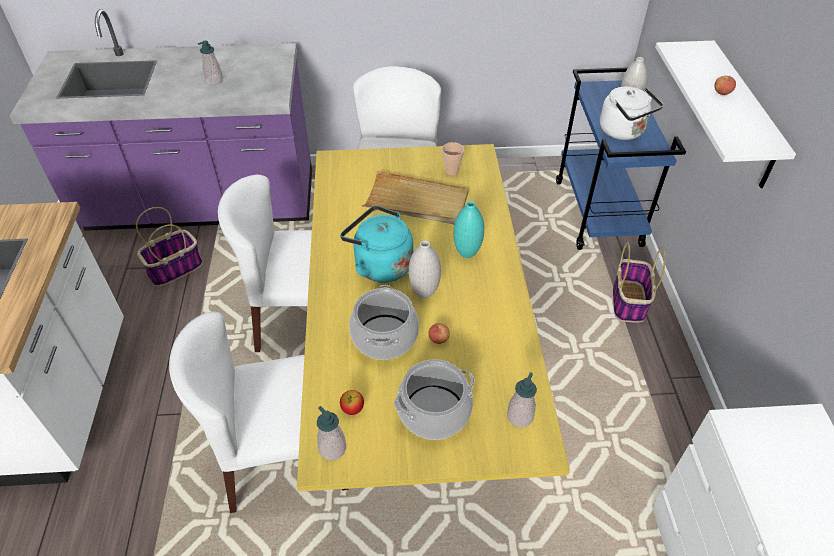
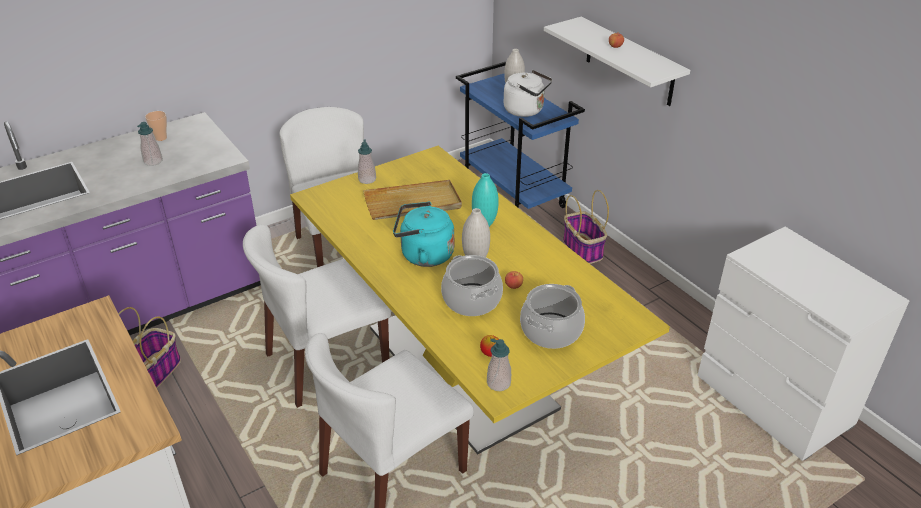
camera: 30 degrees left, 10 degrees down
(452, 171) = (422, 174): cup -> cup (161, 138)
(520, 416) = (611, 309): soap dispenser -> soap dispenser (367, 179)

